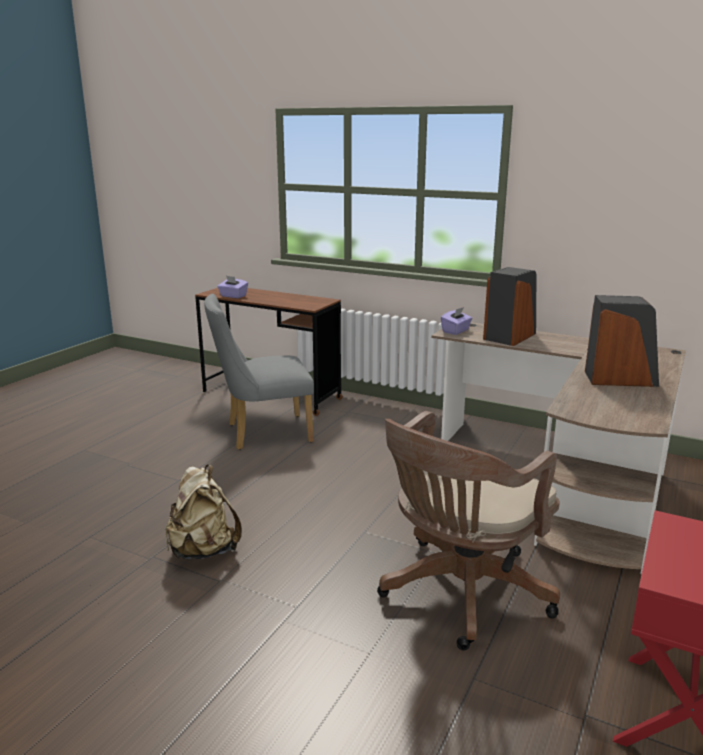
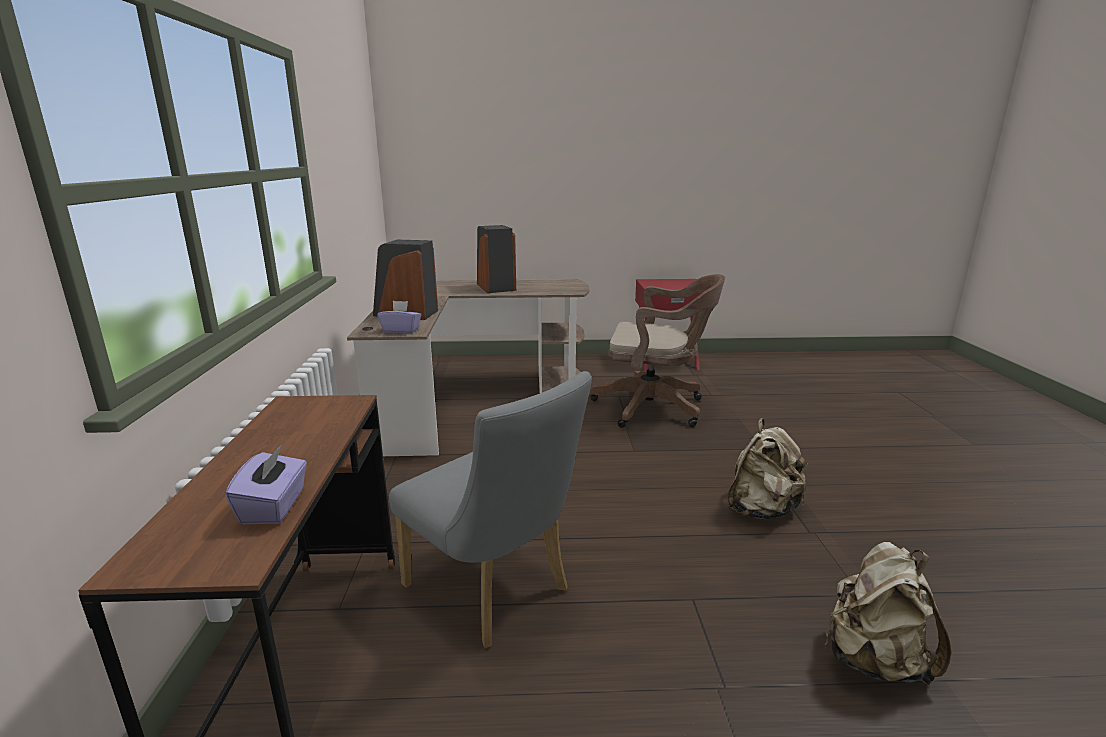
camera: 120 degrees left, 0 degrees up
(65, 510) = (873, 660): none -> beige backpack

